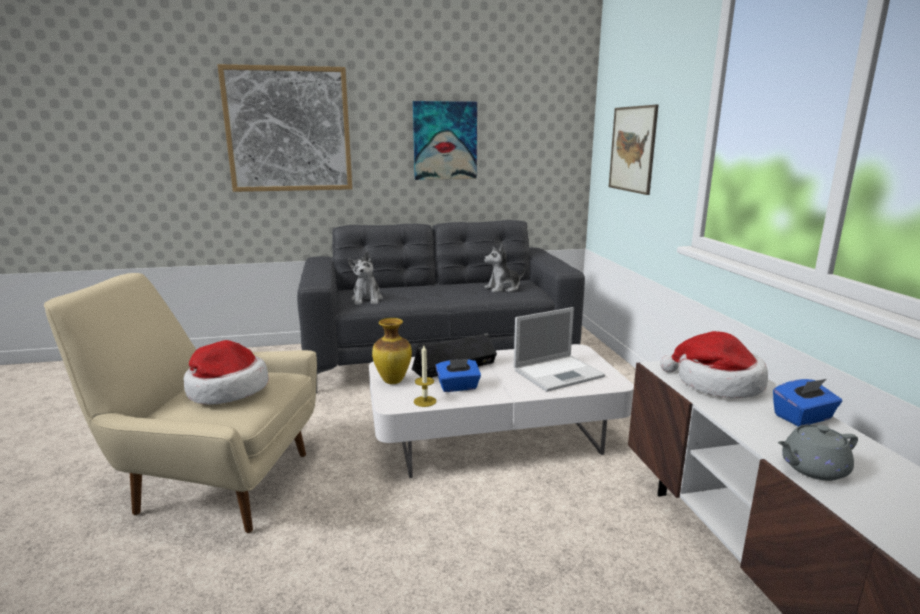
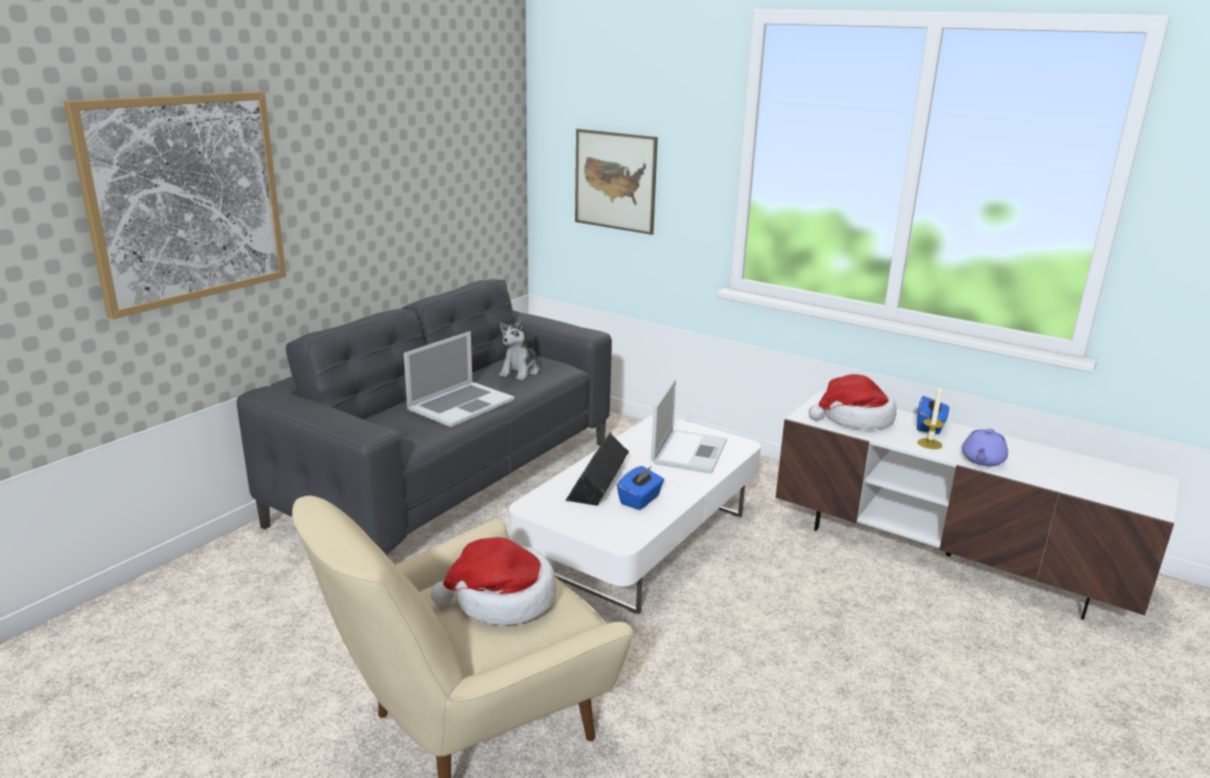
camera: 45 degrees left, 5 degrees up
(367, 299) = (407, 434): plush toy -> none
(392, 381) = (574, 521): vase -> none
(425, 401) = (641, 526): candle -> candle (929, 444)
(427, 294) = (460, 404): none -> laptop
(445, 141) = (386, 184): picture -> none
(812, 469) = (982, 460): grey teapot -> purple teapot

